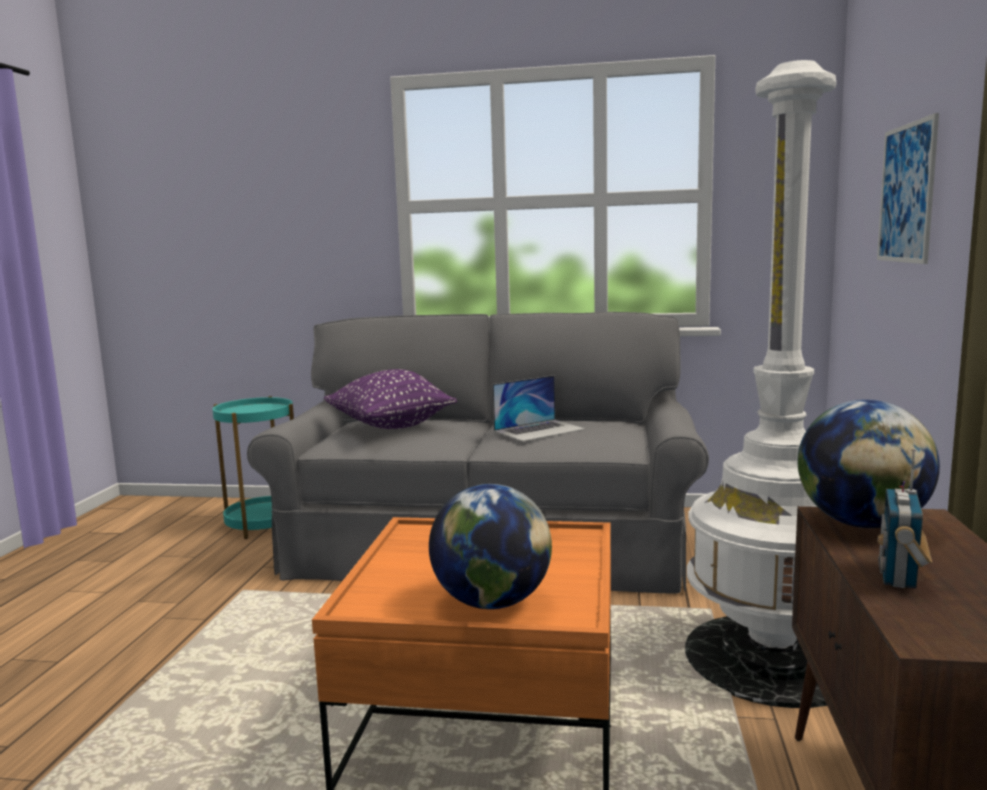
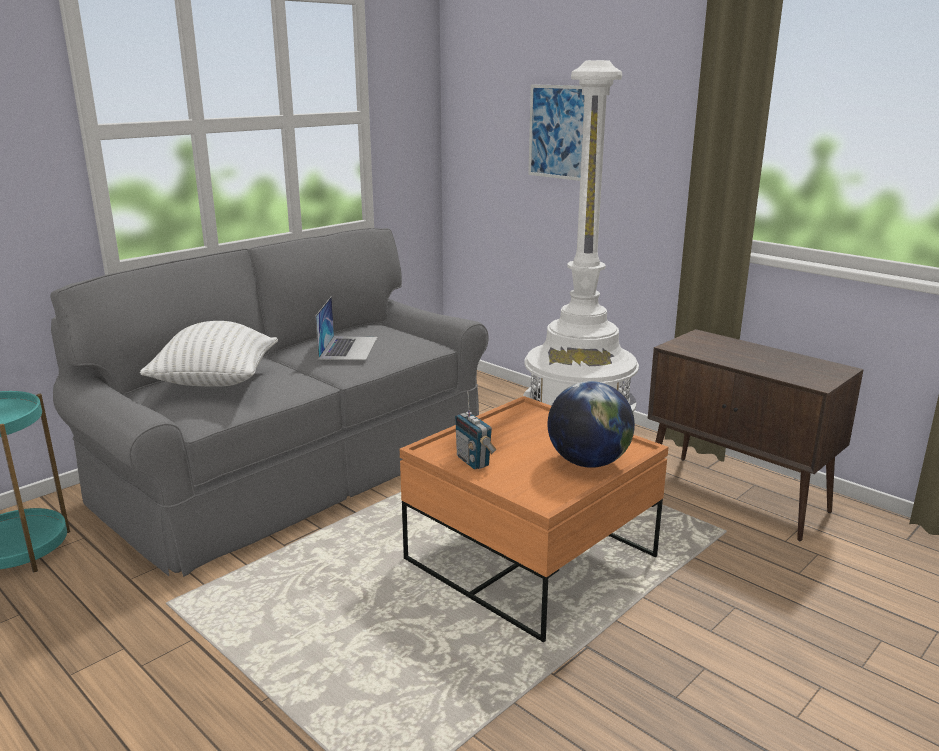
camera: 55 degrees left, 10 degrees up
(390, 427) = (216, 383): purple pillow -> white pillow
(862, 524) = (694, 346): globe -> none
(899, 576) = (758, 364): radio -> radio (473, 461)

